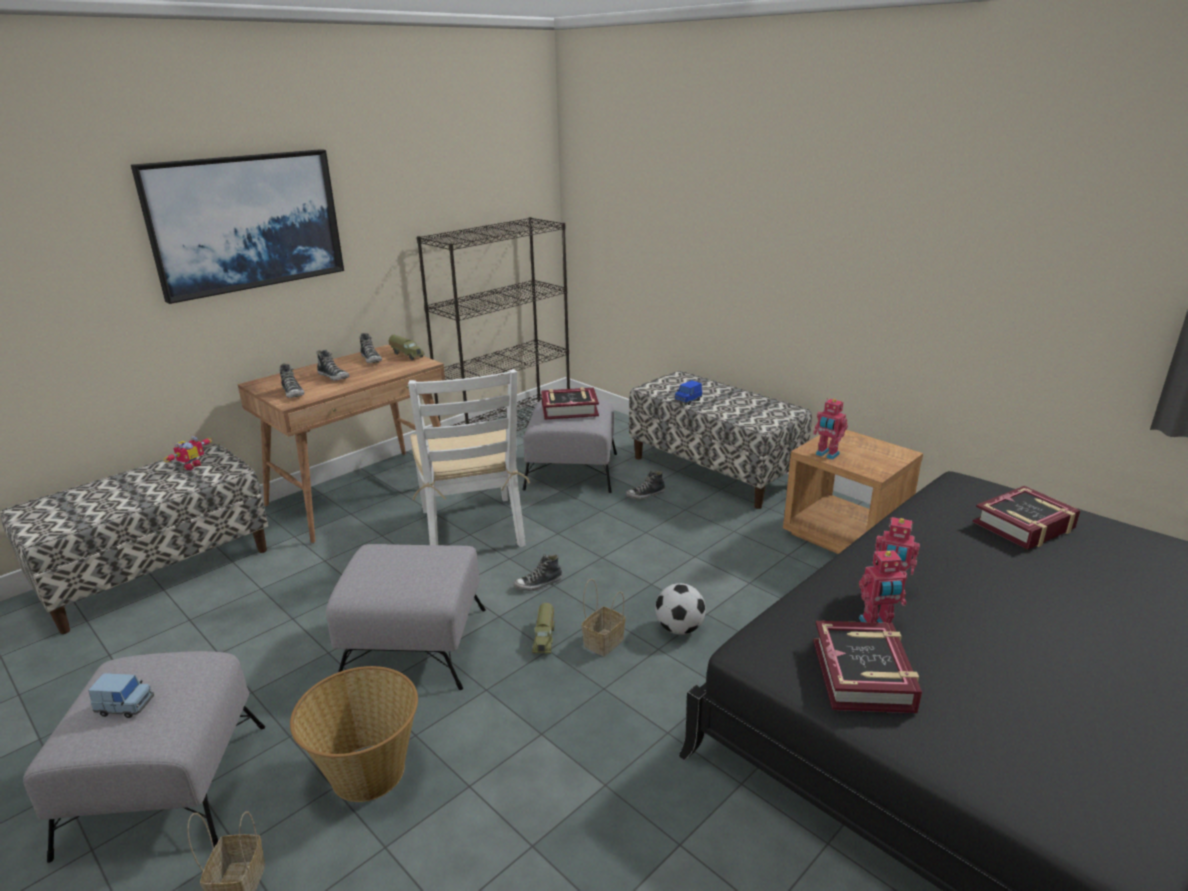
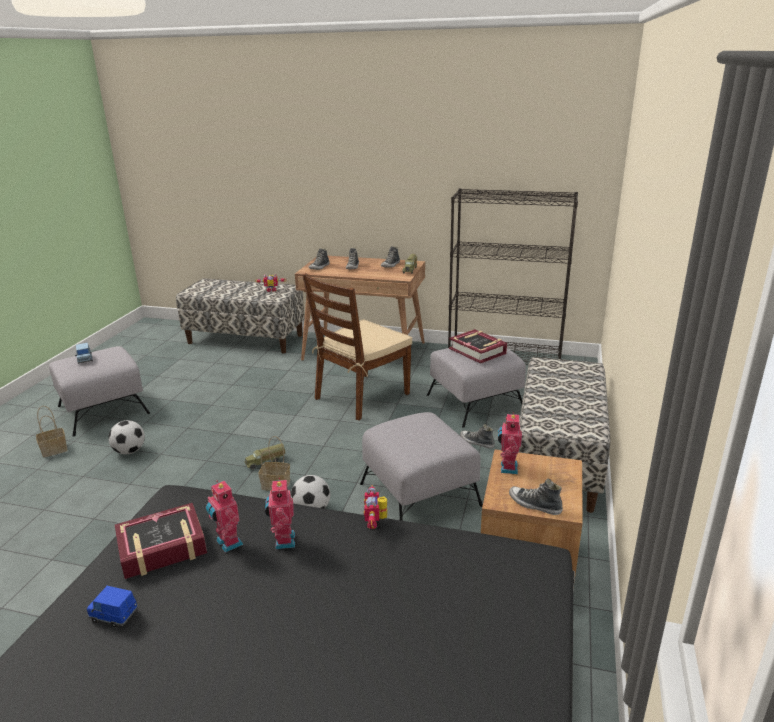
camera: 60 degrees right, 0 degrees up
(246, 222) = (340, 158): picture -> none
(367, 771) = (130, 451): basket -> football
(415, 645) = (232, 425): grey ottoman -> grey ottoman (419, 495)
(472, 528) = (361, 396): white chair -> brown chair
(538, 584) = (320, 440): shoe -> shoe (534, 505)
(688, 400) = (542, 383): blue toy car -> blue toy car (114, 615)
(878, 535) = (376, 522): none -> toy robot
(1024, 525) = (471, 613): book -> none

